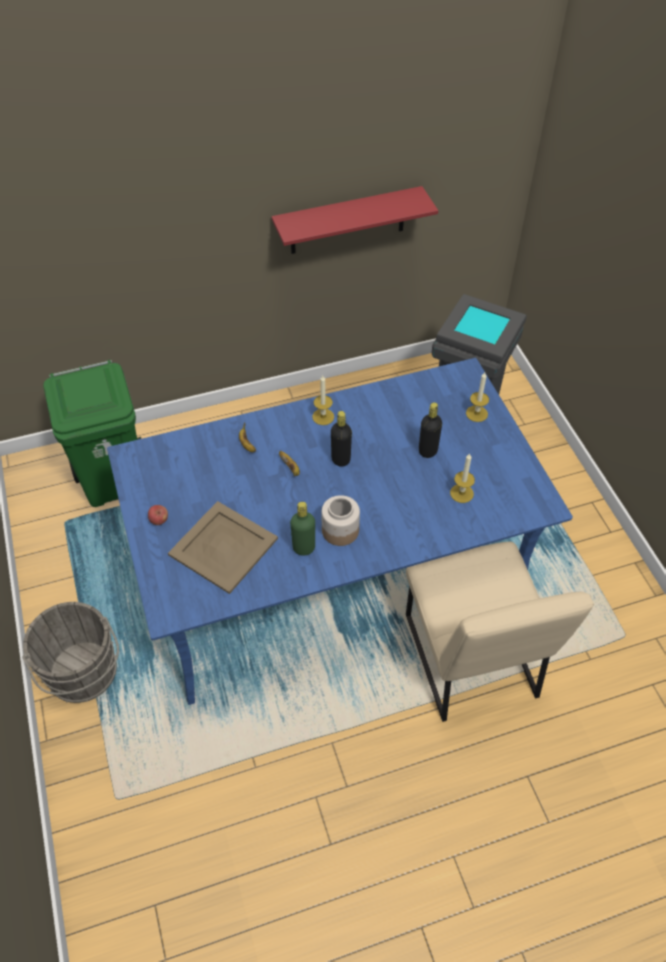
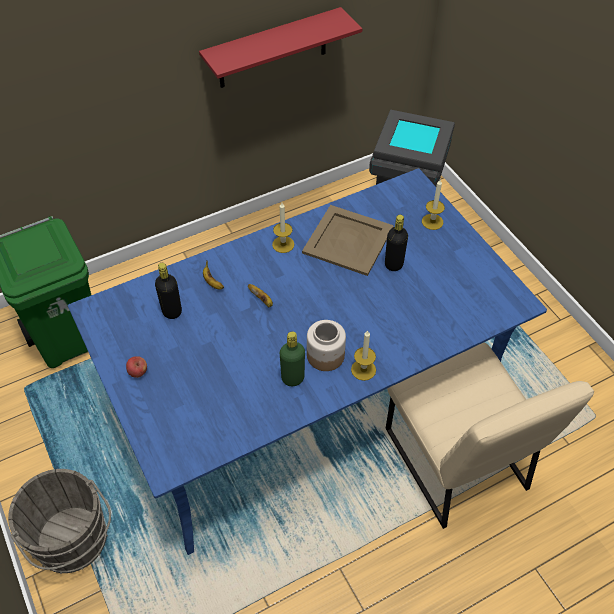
camera: 10 degrees left, 0 degrees up
(223, 546) = (210, 388): beige tray -> beige tray (347, 239)
(341, 459) = (310, 284): black bottle -> black bottle (172, 311)
(461, 493) = (436, 301): candle -> candle (363, 370)

